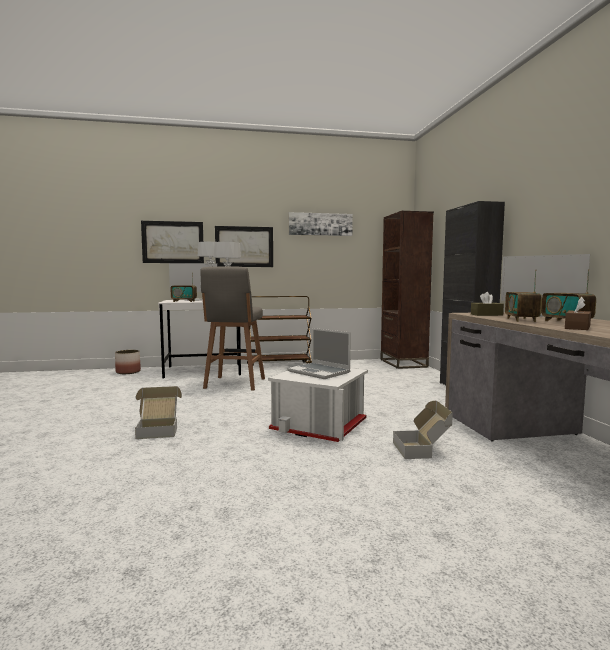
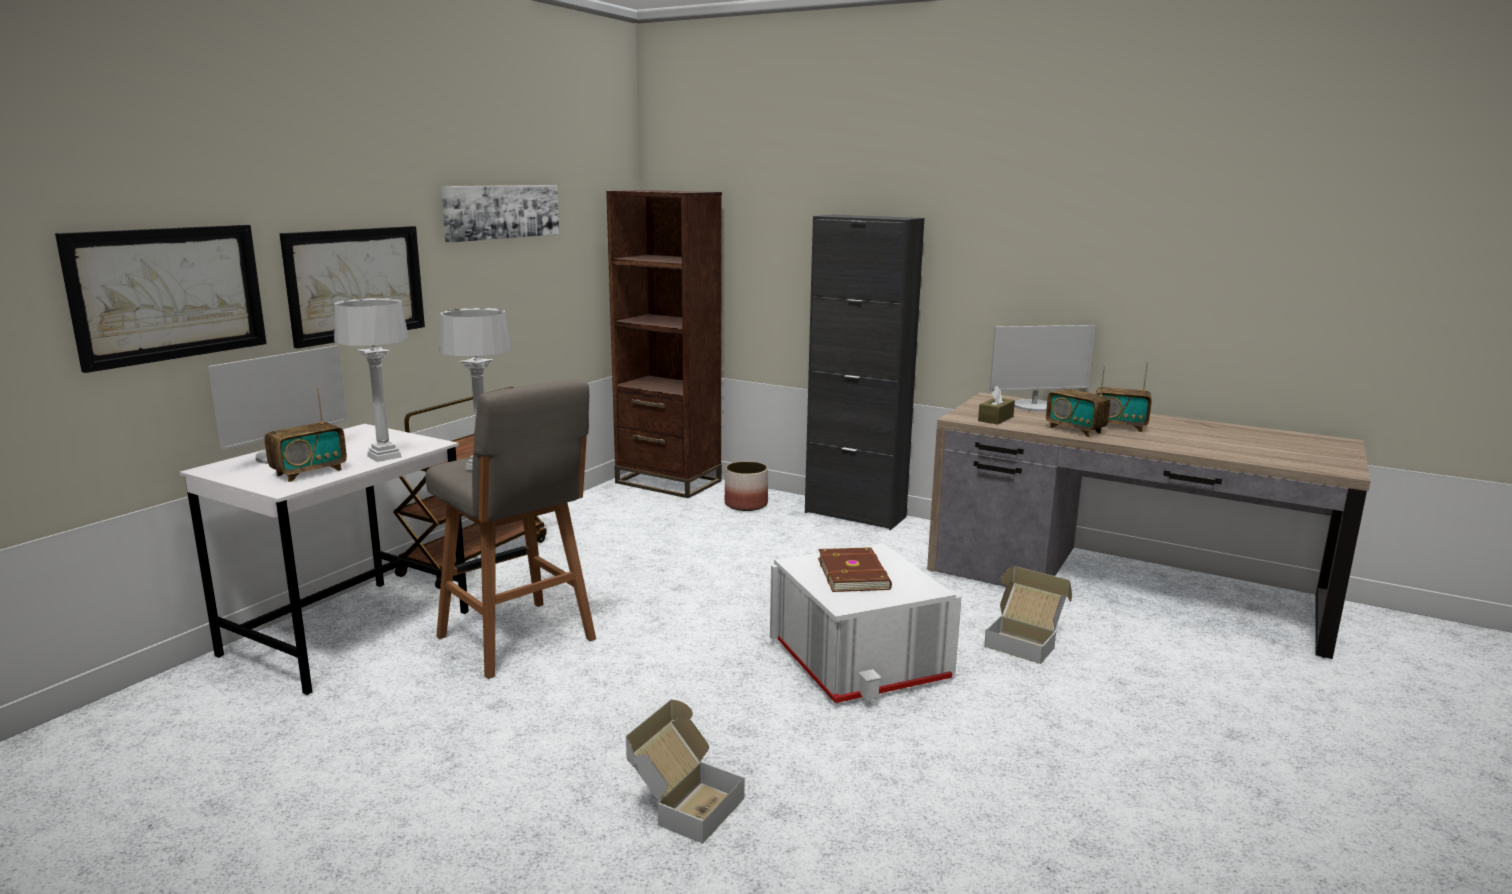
camera: 50 degrees left, 10 degrees up
(128, 372) = (135, 720): planter -> planter (746, 504)
(320, 372) = (854, 573): laptop -> brown book
(577, 327) = (1172, 442): brown tissue box -> none

